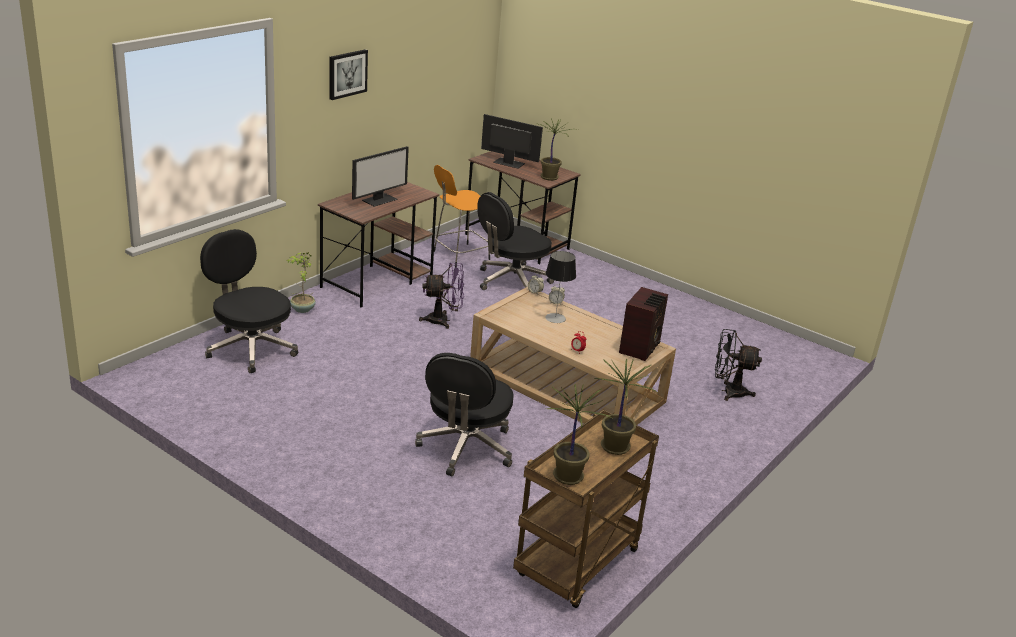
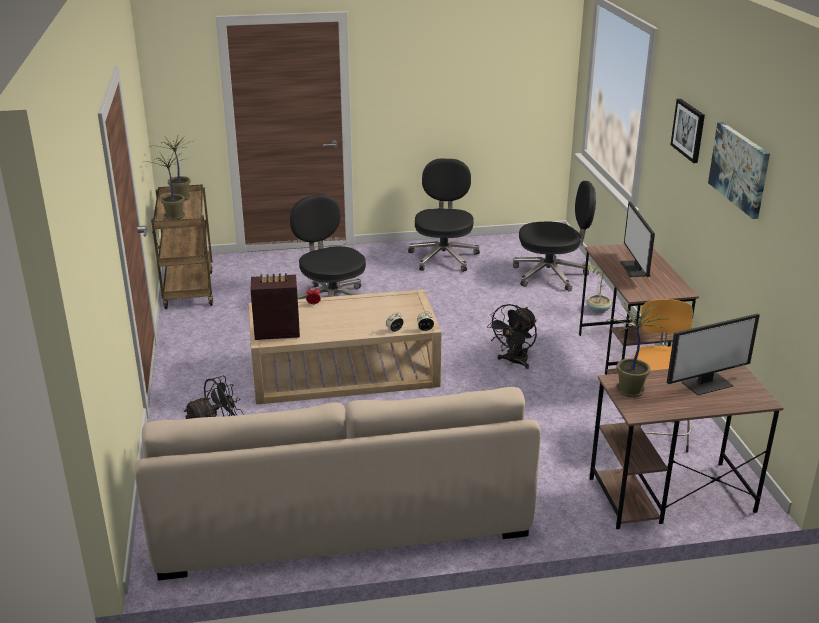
camera: 135 degrees right, 0 degrees up
(412, 60) = (739, 168): none -> picture
(443, 320) = (514, 362): purple fan -> black fan
(511, 281) = (560, 436): black office chair -> black office chair (443, 257)
(555, 318) = (372, 319): table lamp -> none
(640, 348) = (276, 331): radio -> radio turned 105 degrees clockwise
(692, 324) = (339, 508): none -> beige sofa

